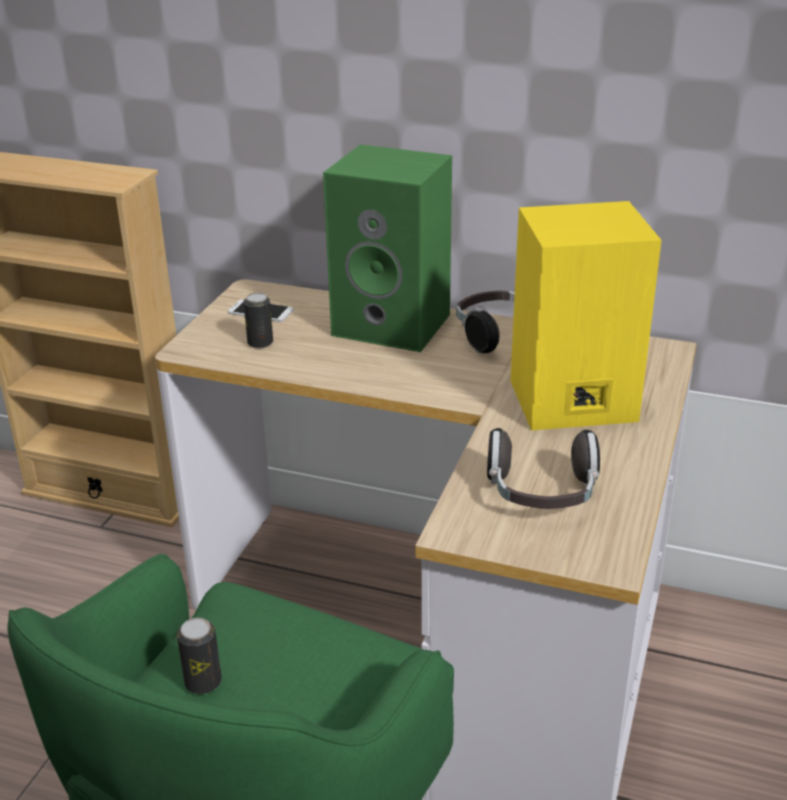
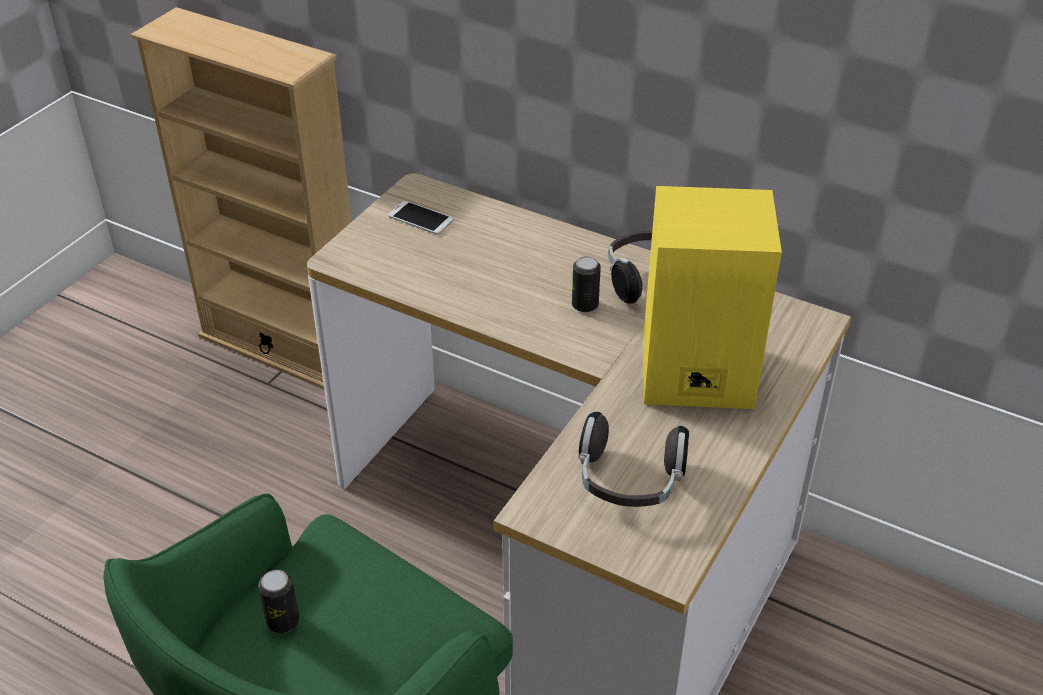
camera: 10 degrees right, 10 degrees up
(260, 343) = (410, 259): can -> can (585, 305)
(395, 324) = (549, 252): green speaker -> none

